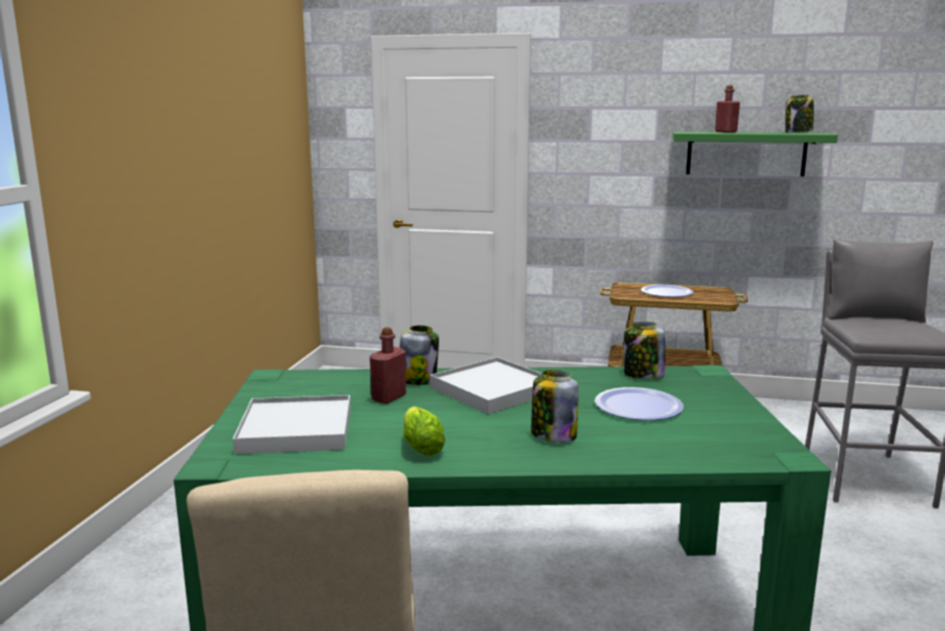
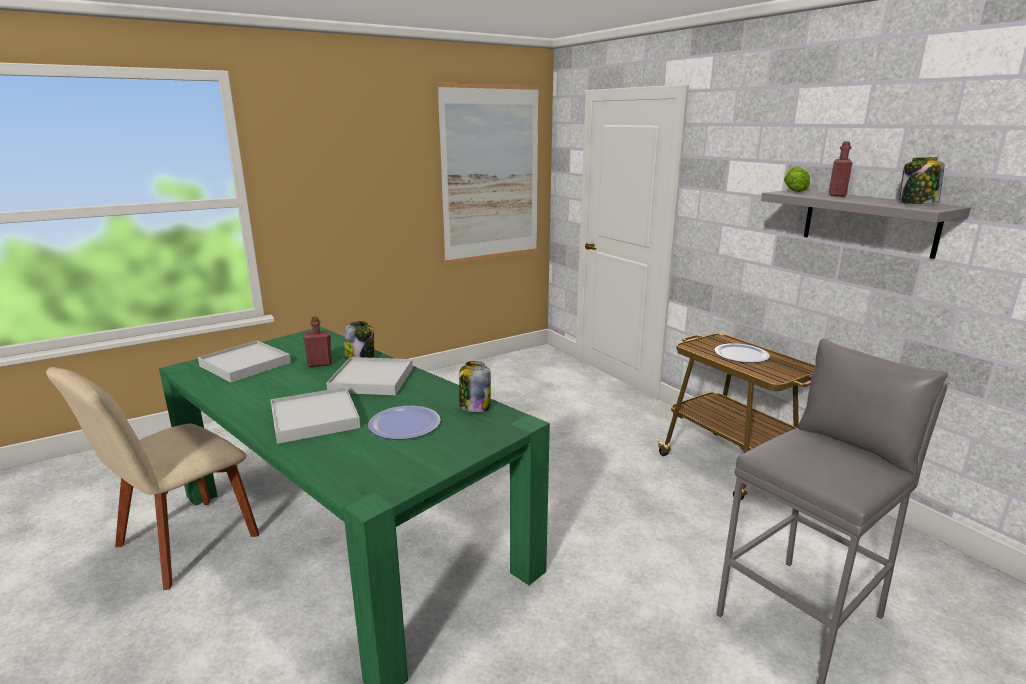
camera: 45 degrees right, 5 degrees up
(269, 142) = (491, 174): none -> picture
(421, 445) = (257, 394): lettuce -> lettuce (796, 191)
(553, 435) = (314, 418): jar -> white tray
(746, 153) = (869, 222): green shelf -> grey shelf

